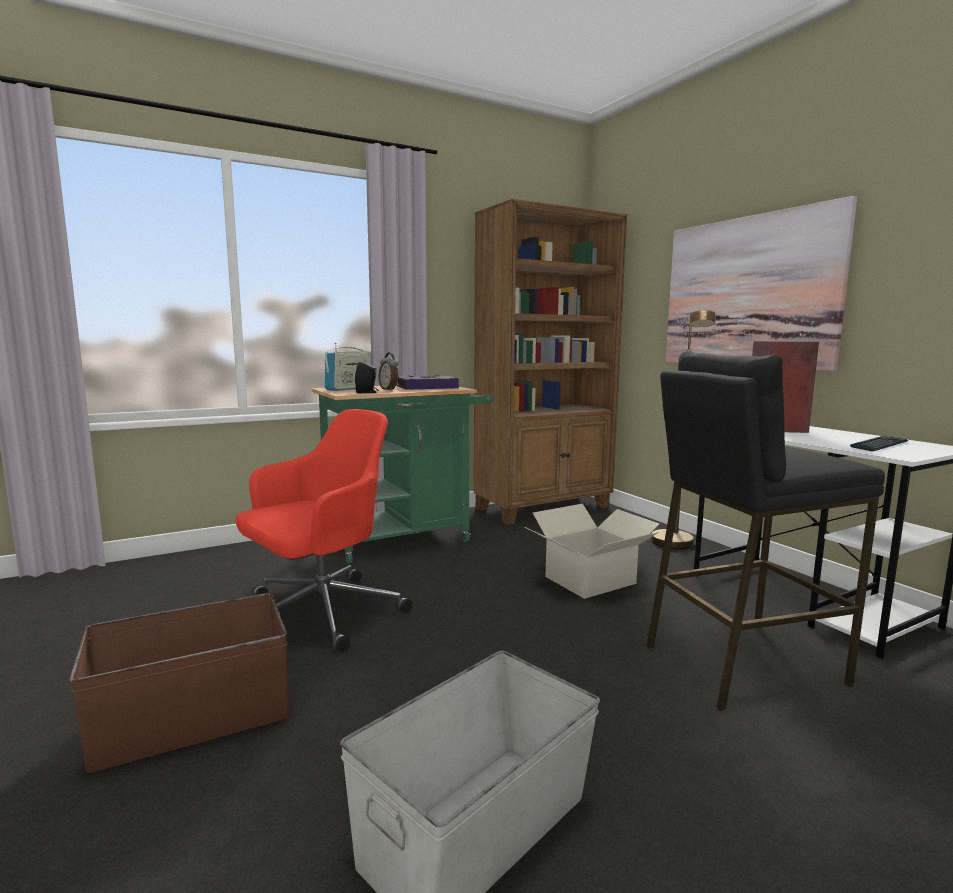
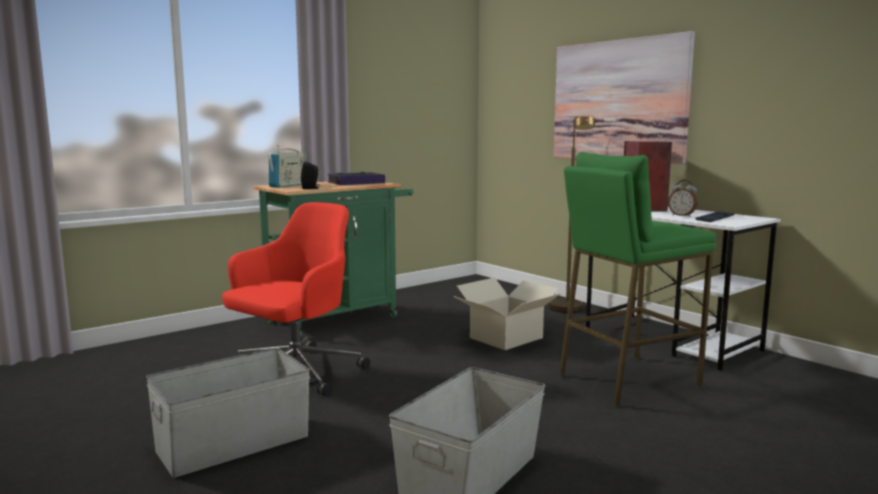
camera: 10 degrees left, 0 degrees up
(194, 719) = (234, 443): brown storage box -> grey storage box
(389, 390) = (326, 185): alarm clock -> alarm clock (682, 215)
(544, 508) = (452, 288): brown bookcase -> none
(740, 663) = (626, 380): black stool -> green stool

